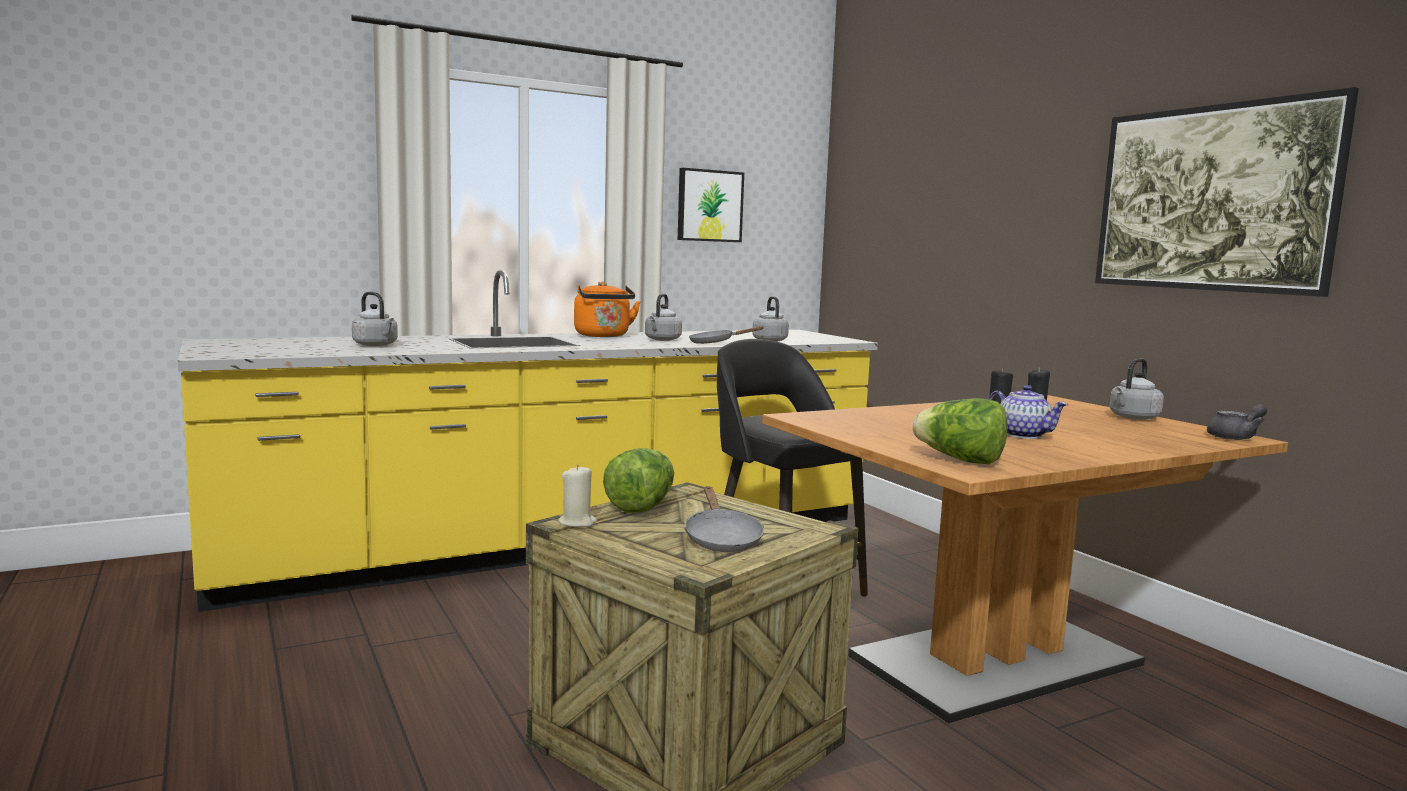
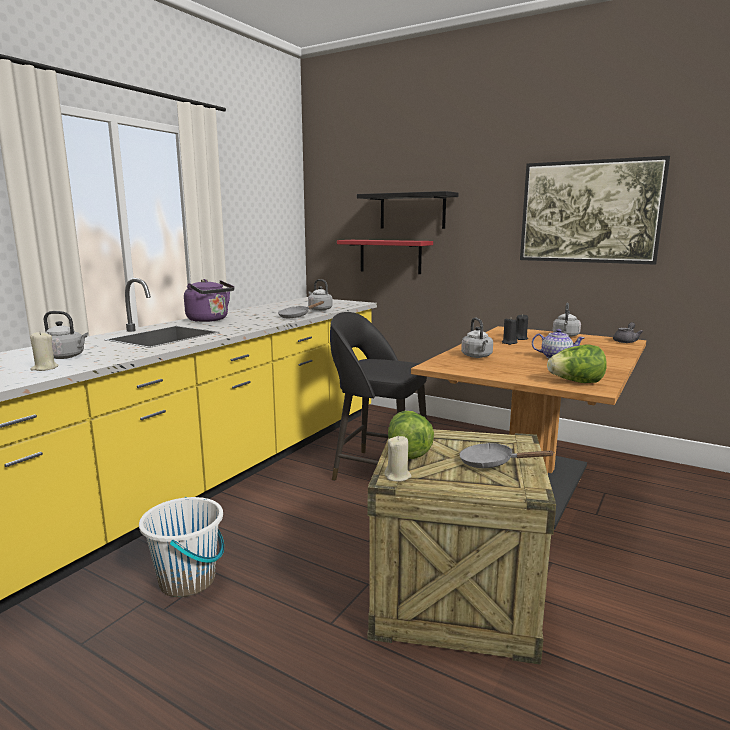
camera: 30 degrees left, 5 degrees up
(335, 350) = (44, 368): none -> beige candle
(422, 630) = (188, 580): none -> white bucket
(603, 336) = (209, 320): orange kettle -> purple kettle
(662, 340) = (257, 318): grey kettle -> grey kettle (477, 356)
(709, 206) = (243, 215): picture -> none
(721, 539) = (492, 463): grey frying pan -> grey frying pan turned 150 degrees clockwise
(920, 274) = (390, 256): none -> red shelf
(952, 202) = (412, 211): none -> black shelf

